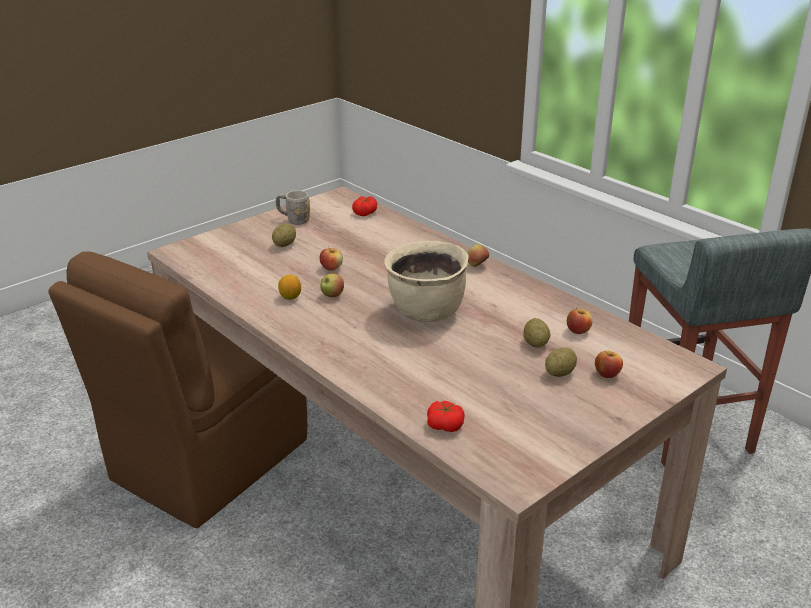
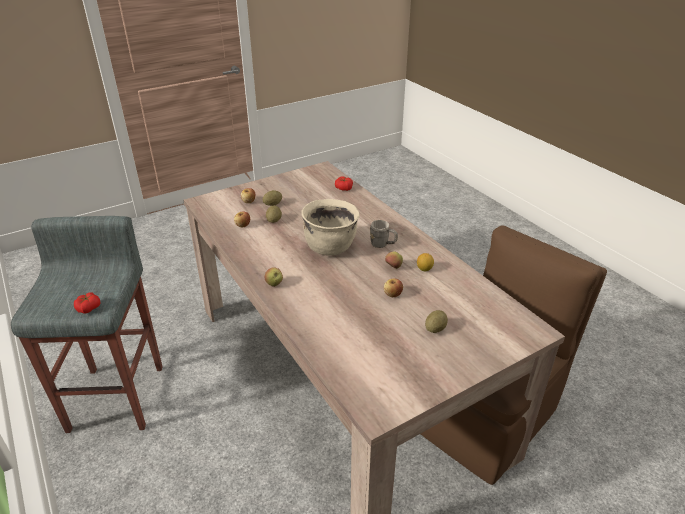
camera: 170 degrees left, 5 degrees up
(293, 220) = (429, 368): grey mug -> grey mug (383, 244)
(365, 213) = (352, 372): tomato -> tomato (88, 308)

